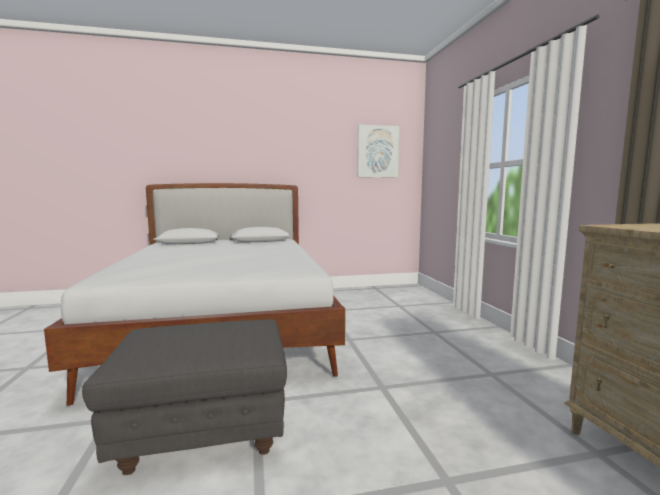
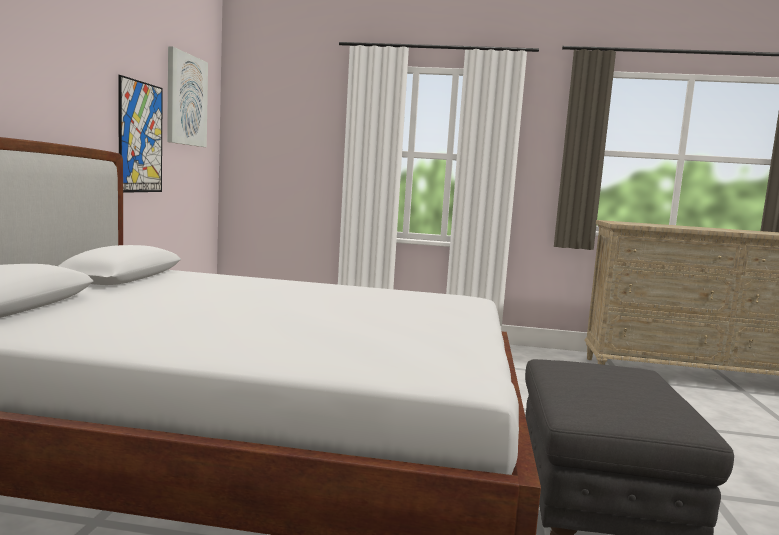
camera: 70 degrees left, 0 degrees up
(331, 176) = (140, 137): none -> picture

